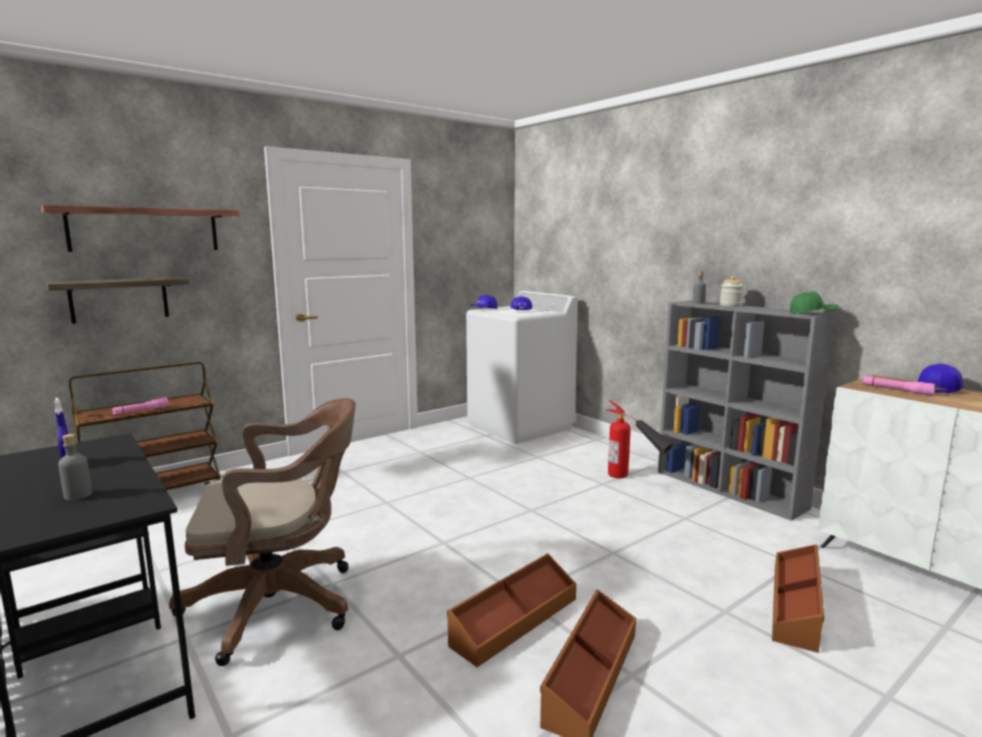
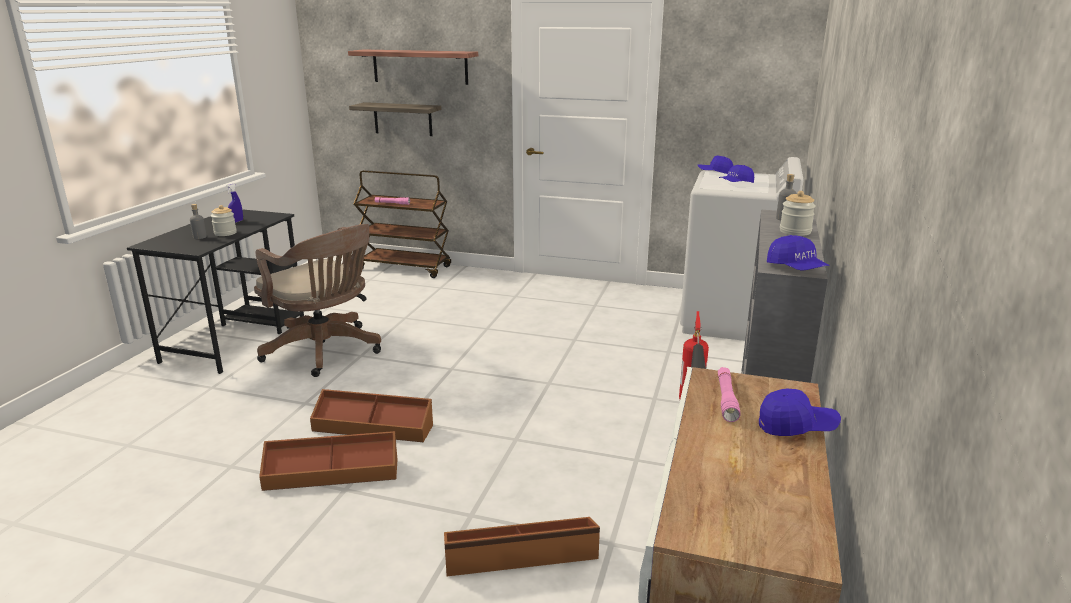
camera: 55 degrees right, 10 degrees up
(108, 477) = (225, 233): none -> jar
(812, 313) = (796, 269): green cap -> blue cap

